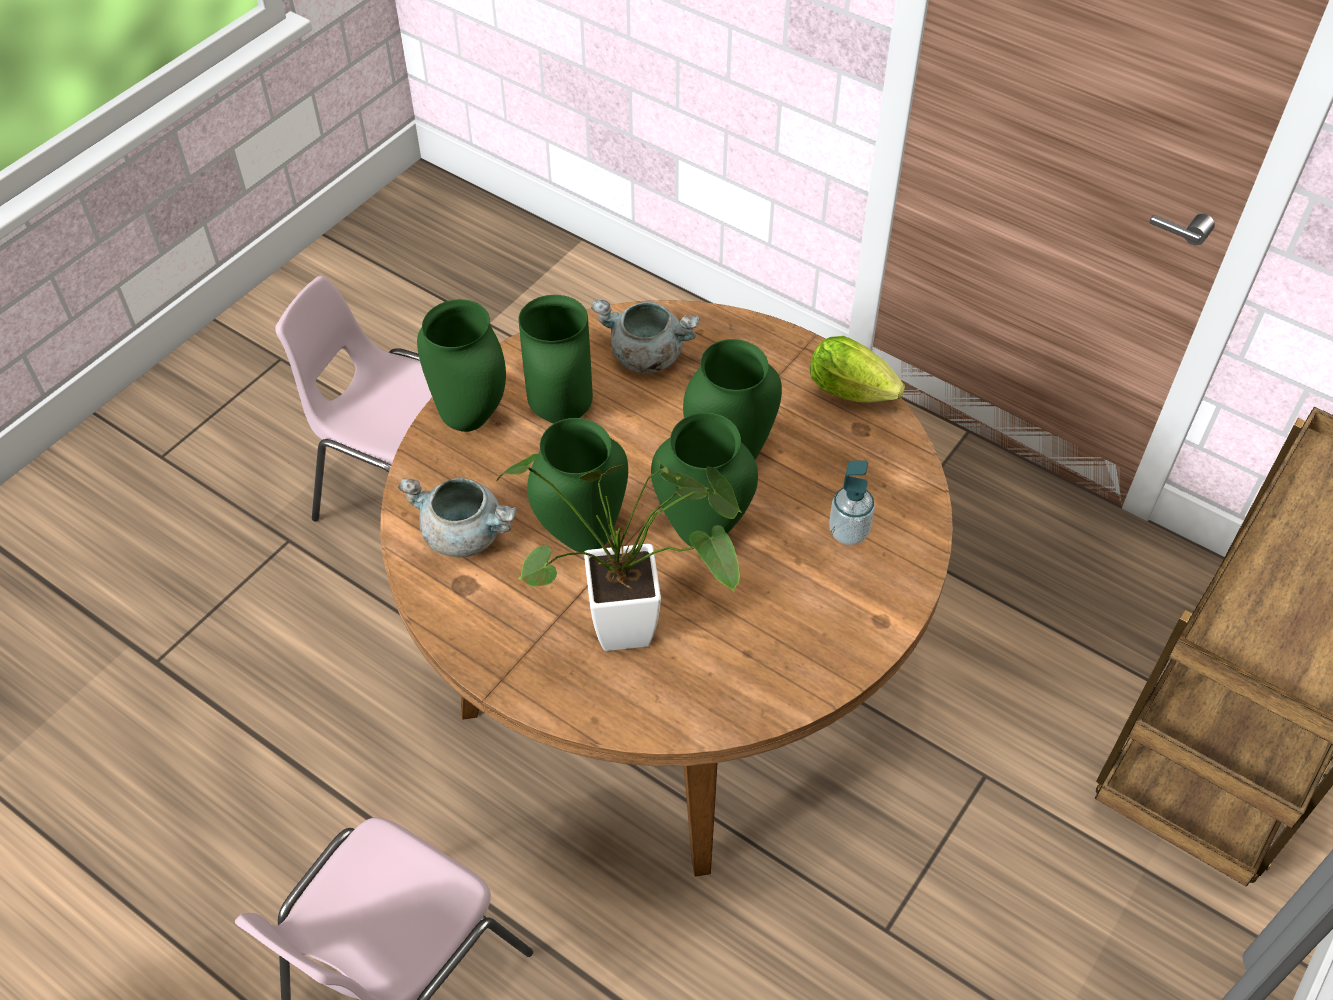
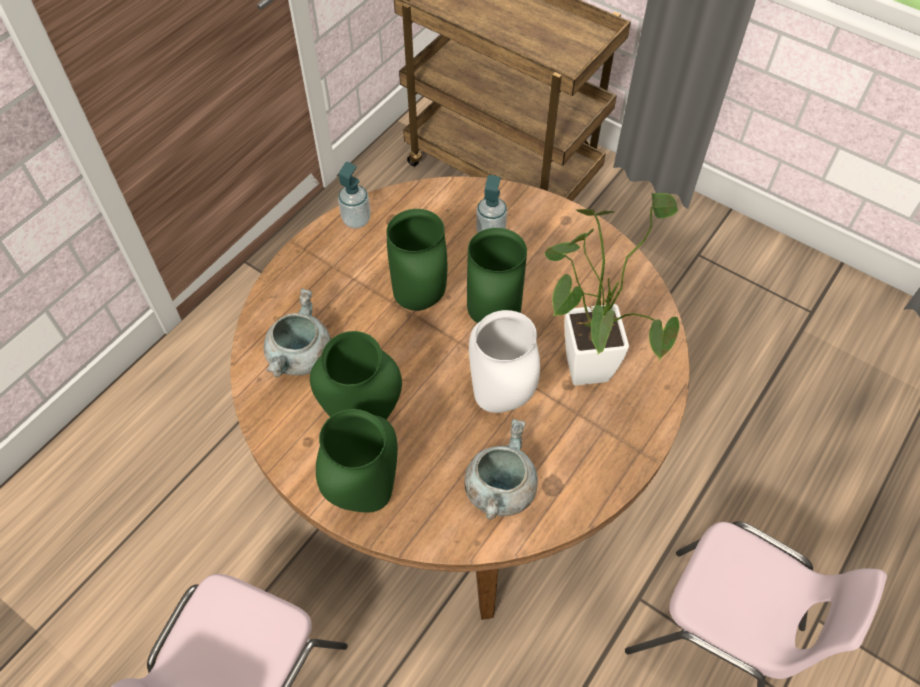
camera: 90 degrees left, 5 degrees up
(583, 539) = (502, 399): green vase -> white vase
(855, 393) = (356, 220): lettuce -> soap dispenser

